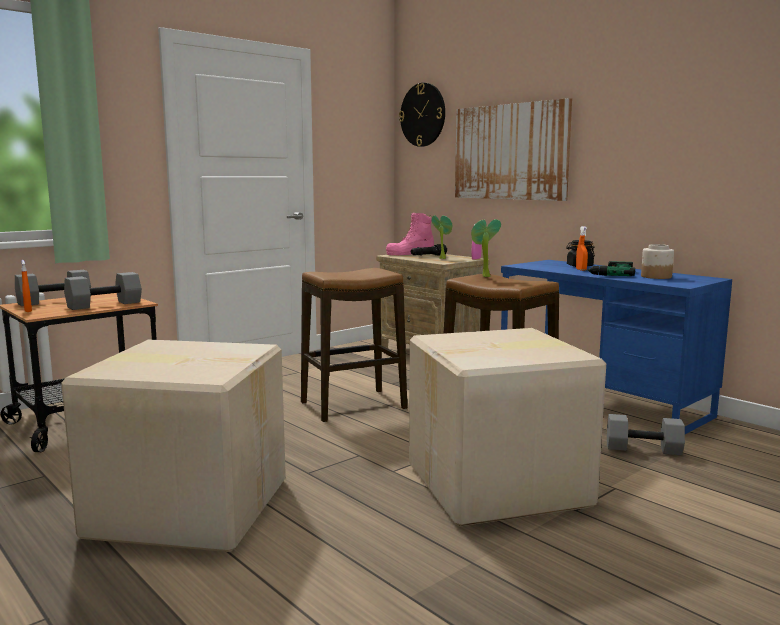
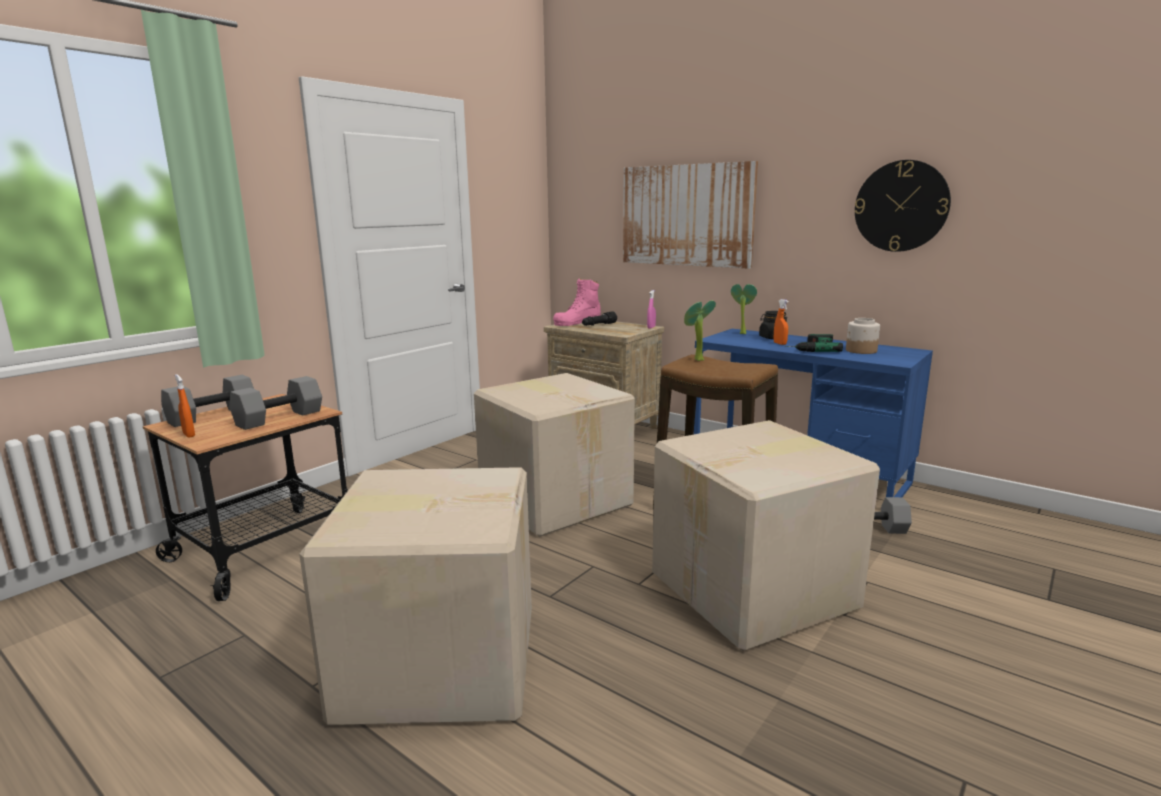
camera: 10 degrees left, 5 degrees up
(353, 406) = (556, 500): stool -> cardboard box
(423, 115) = (582, 172): wall clock -> wall clock (901, 206)
(442, 258) = (616, 328): potted plant -> potted plant (741, 333)

